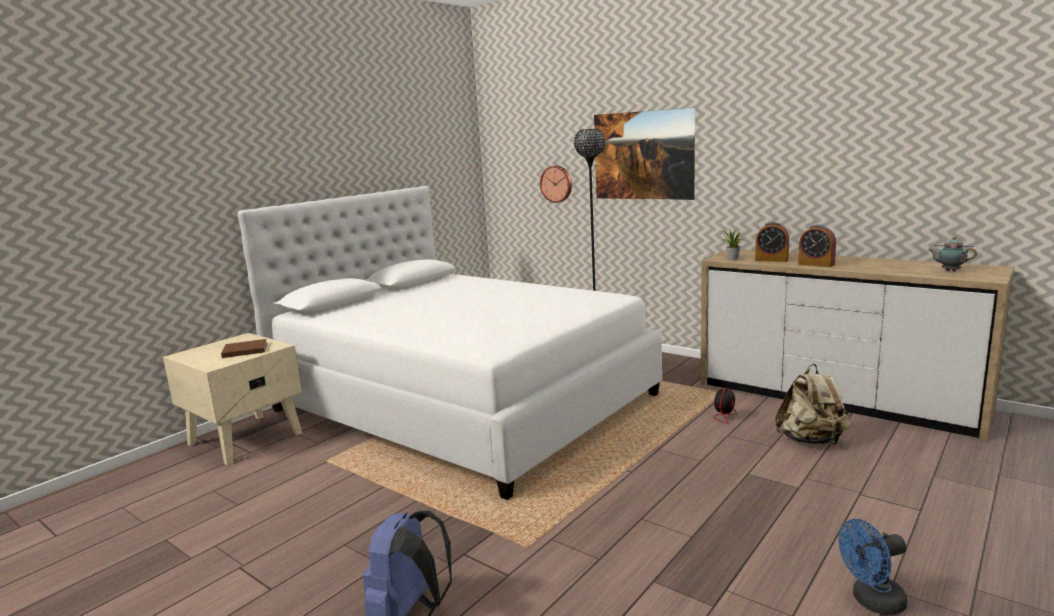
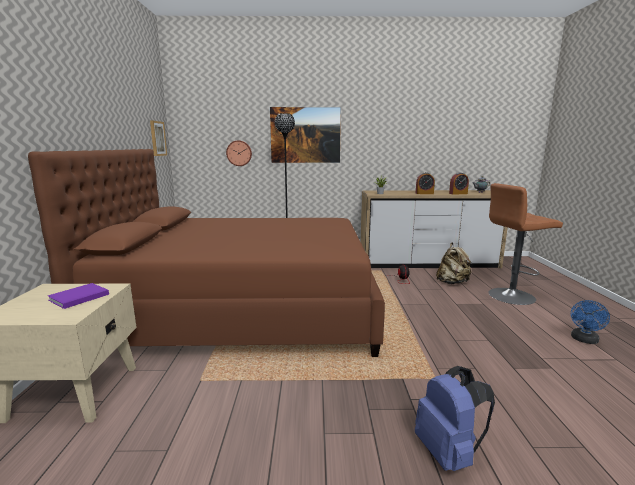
camera: 40 degrees left, 0 degrees up
(243, 350) = (77, 297): brown book -> purple book
(455, 168) = (157, 138): none -> picture
(463, 402) = (245, 309): white bed -> brown bed
(771, 260) = (399, 193): alarm clock -> alarm clock (458, 193)
(885, 492) = (510, 296): none -> brown stool

